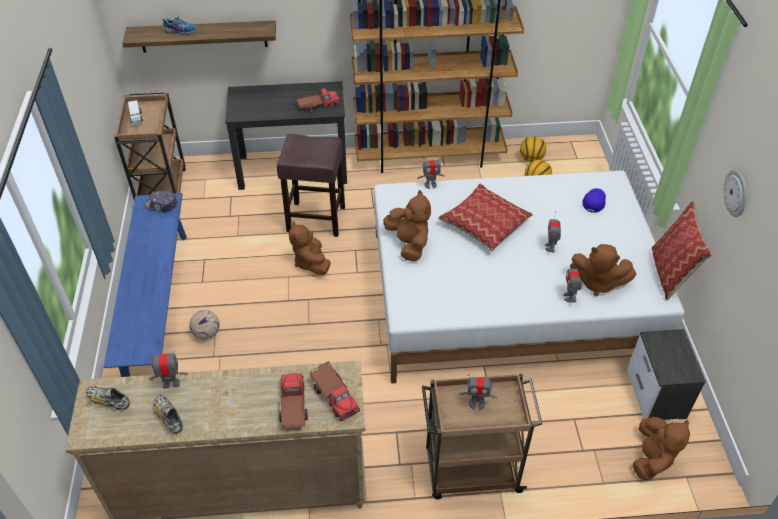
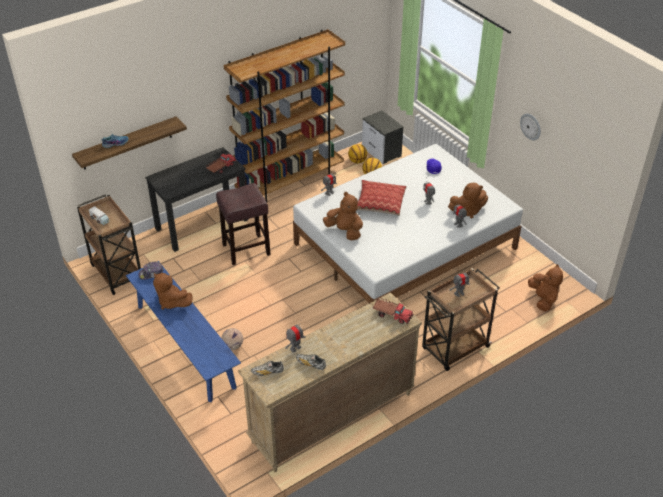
camera: 30 degrees left, 5 degrees down
(293, 407) = (374, 329): toy truck -> none
(310, 262) = (265, 277): brown plush toy -> brown plush toy (172, 302)
(656, 395) = (523, 267): nightstand -> nightstand (381, 152)
(670, 273) = (502, 191): pillow -> none

